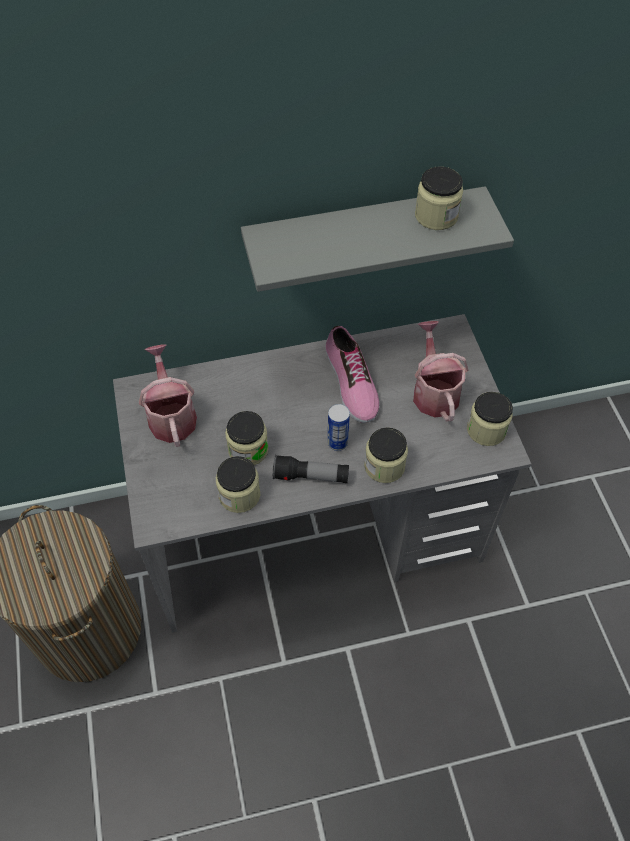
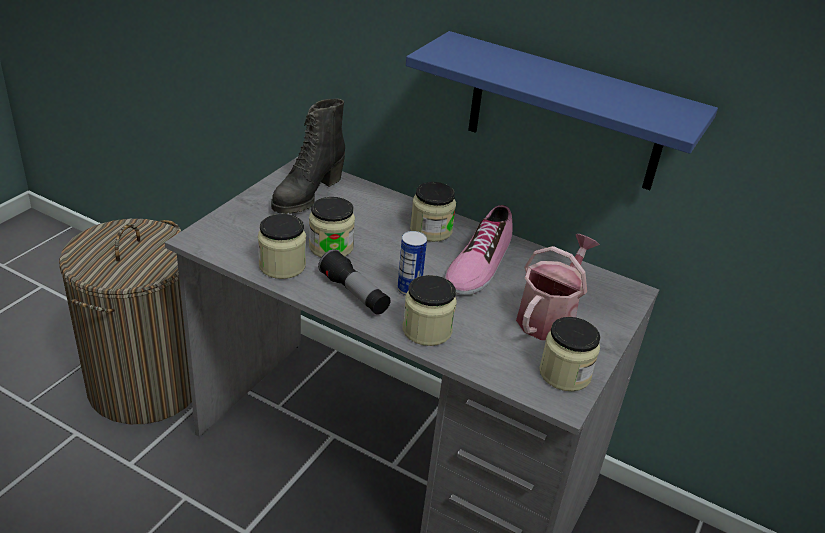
camera: 40 degrees right, 20 degrees down
(171, 415) = (307, 195): watering can -> black boot
(363, 239) = (565, 113): grey shelf -> blue shelf
(436, 216) = (633, 97): jar -> jar (431, 230)

